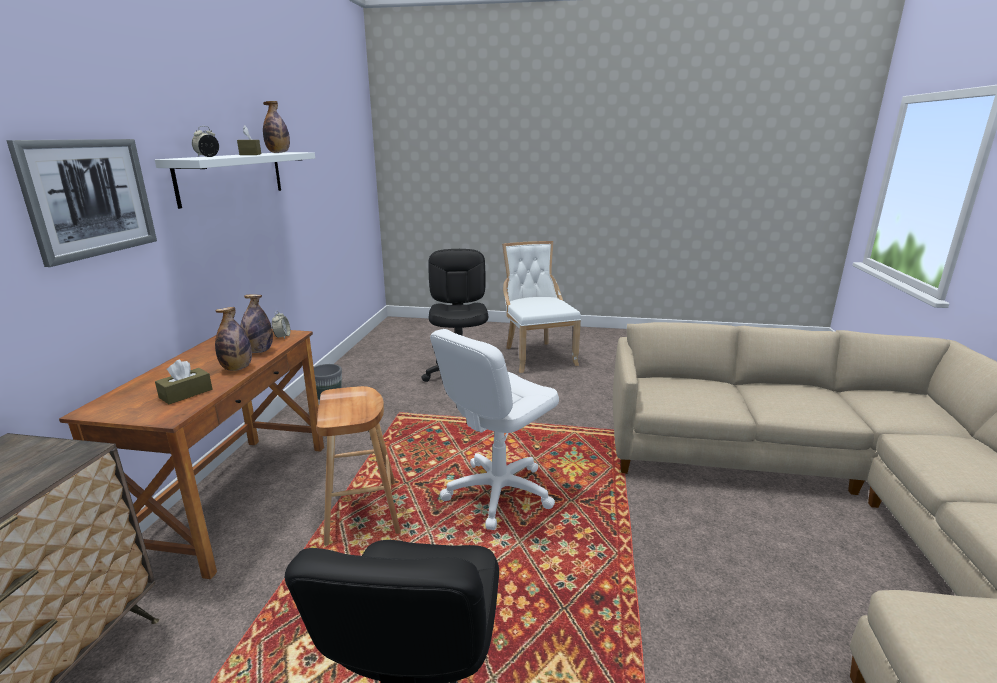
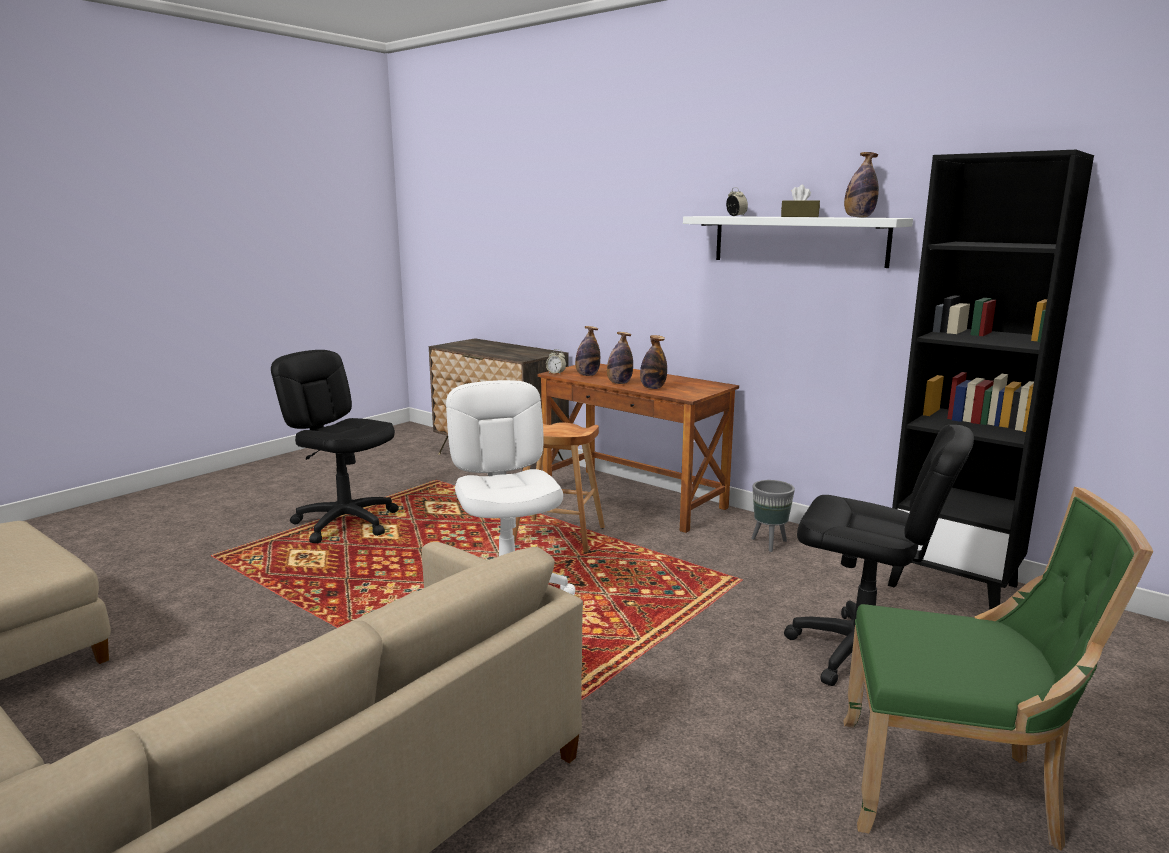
camera: 120 degrees right, 5 degrees down
(90, 198) = (646, 239): picture -> none
(186, 393) = (587, 375): brown tissue box -> bottle
(282, 337) = (685, 394): alarm clock -> alarm clock (556, 373)
(364, 362) = (954, 585): none -> black bookcase
(536, 355) = (954, 787): white chair -> green chair

